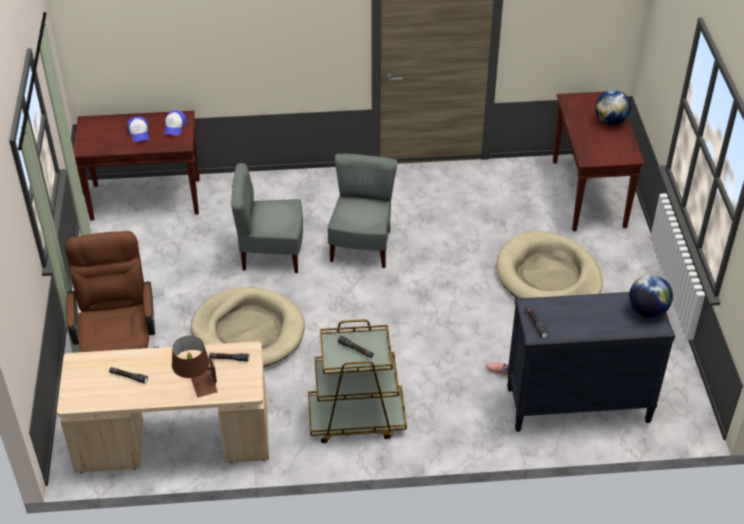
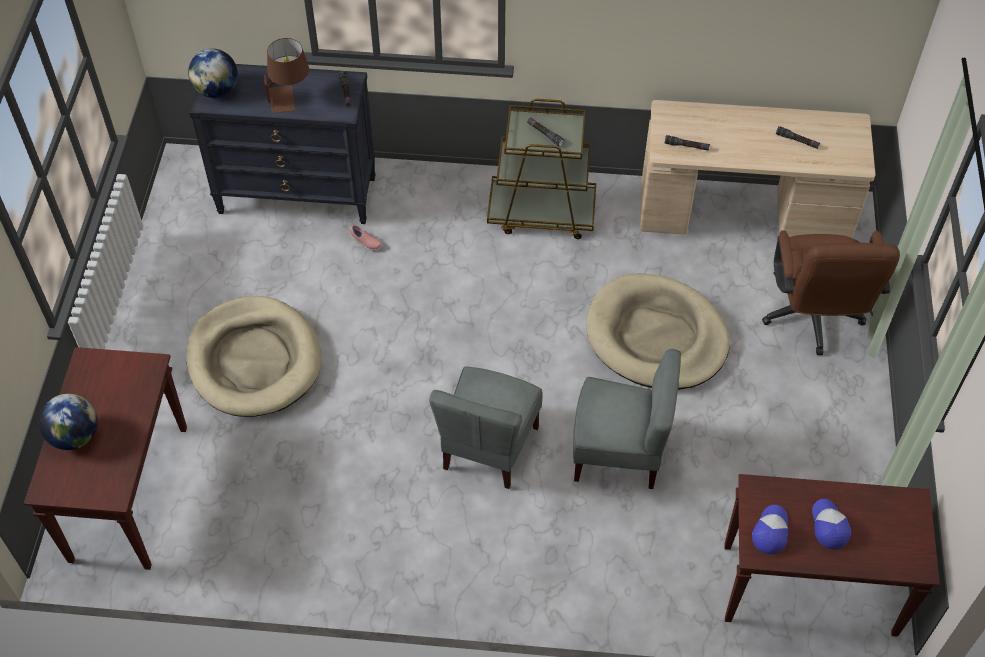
camera: 170 degrees left, 10 degrees up
(196, 385) = (722, 123): brown table lamp -> brown table lamp (290, 97)

